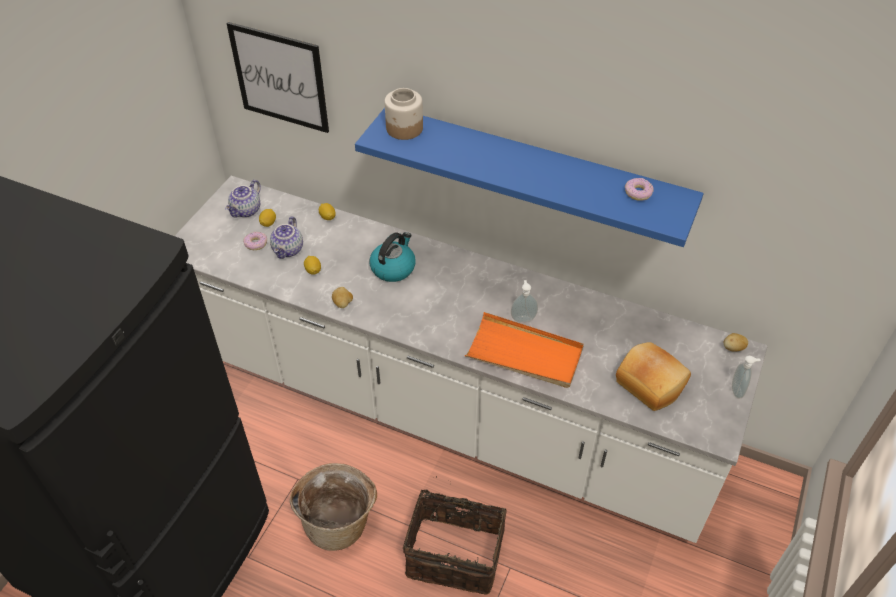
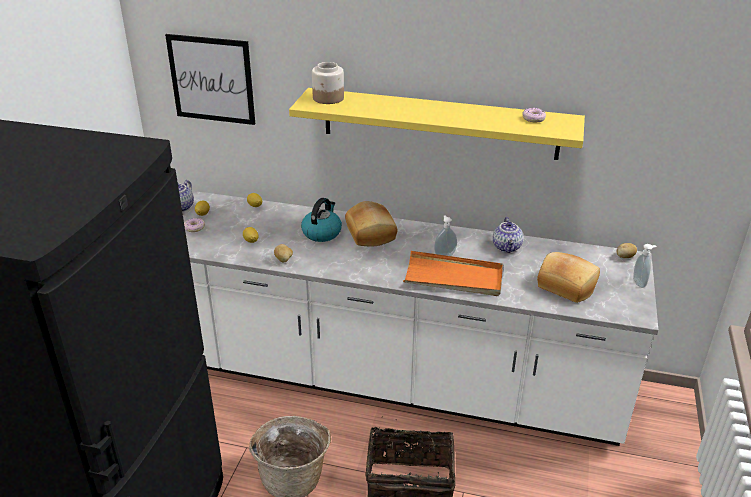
camera: 10 degrees left, 15 degrees down
(289, 250) = (225, 229): teapot -> teapot (507, 247)
(449, 275) = (372, 233): none -> bread
(534, 169) = (439, 123): blue shelf -> yellow shelf

